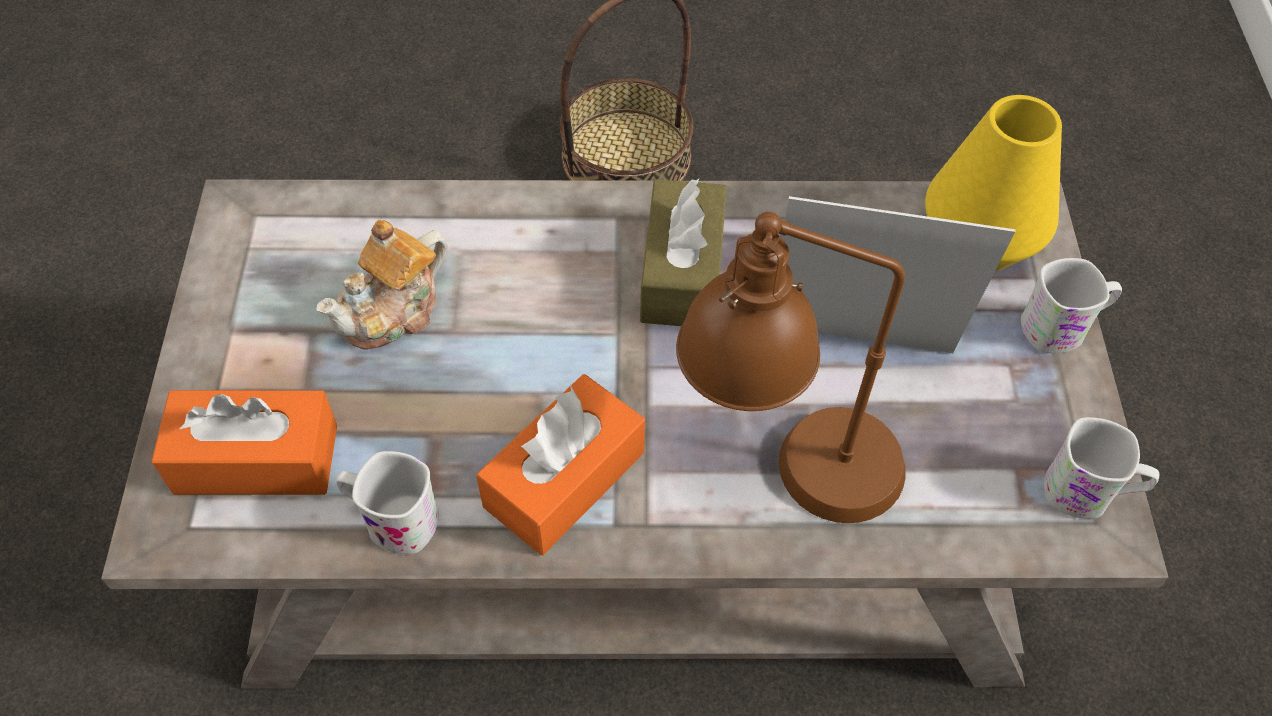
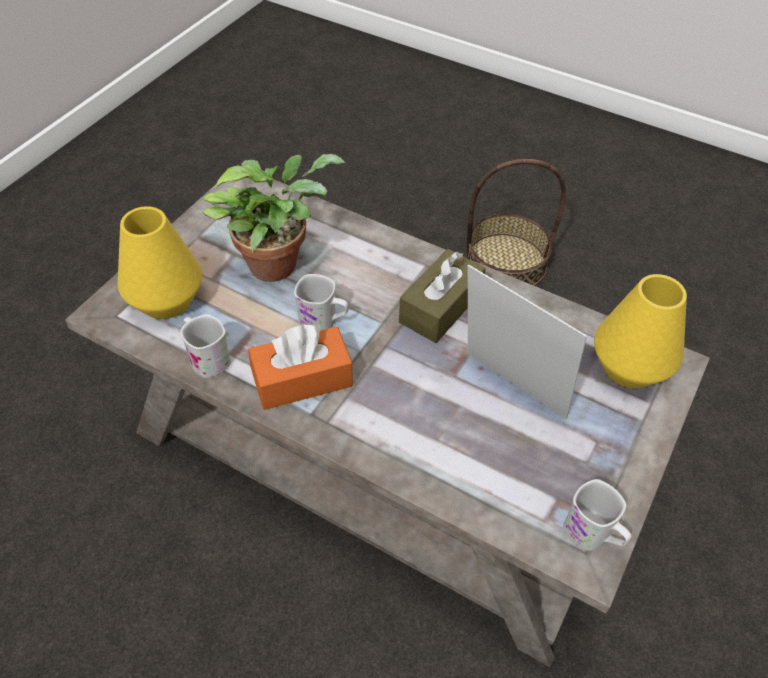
camera: 30 degrees right, 5 degrees down
(256, 459) = (166, 300): orange tissue box -> yellow vase
(394, 312) = (278, 262): teapot -> potted plant
(785, 467) = (422, 430): brown table lamp -> none
(1062, 328) = (646, 437): white mug -> white mug (323, 321)

